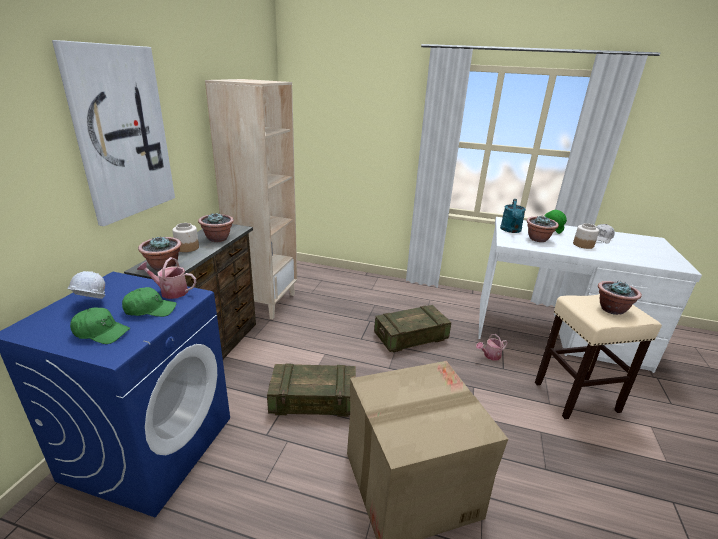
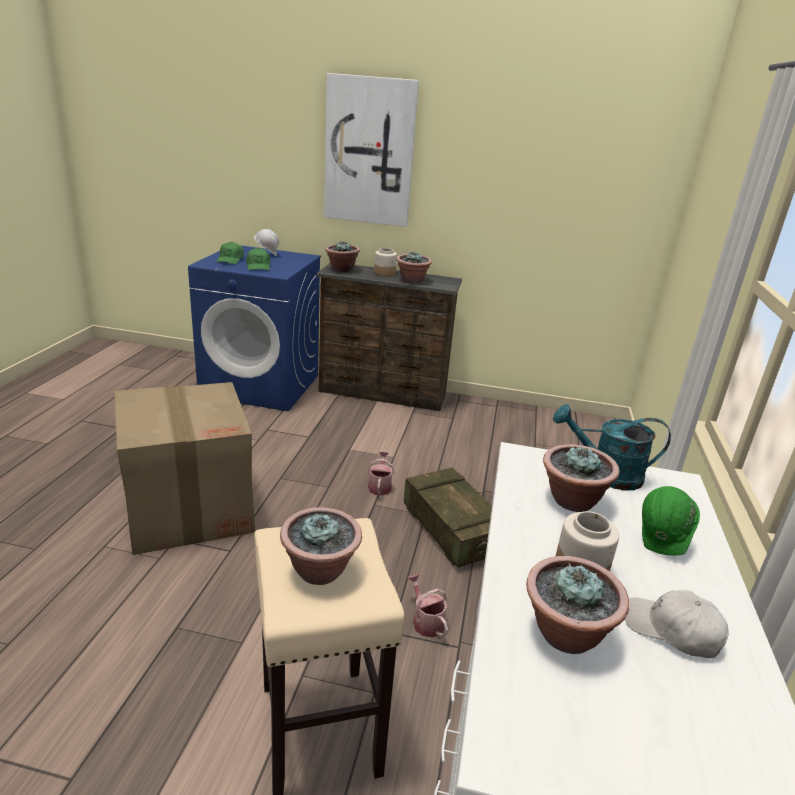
camera: 85 degrees right, 0 degrees up
(170, 292) = (286, 269): watering can -> watering can (380, 486)
(265, 302) = (491, 413): beige bookcase -> none
(313, 401) = (310, 451): crate -> none
(622, 252) = (565, 634): none -> potted plant

